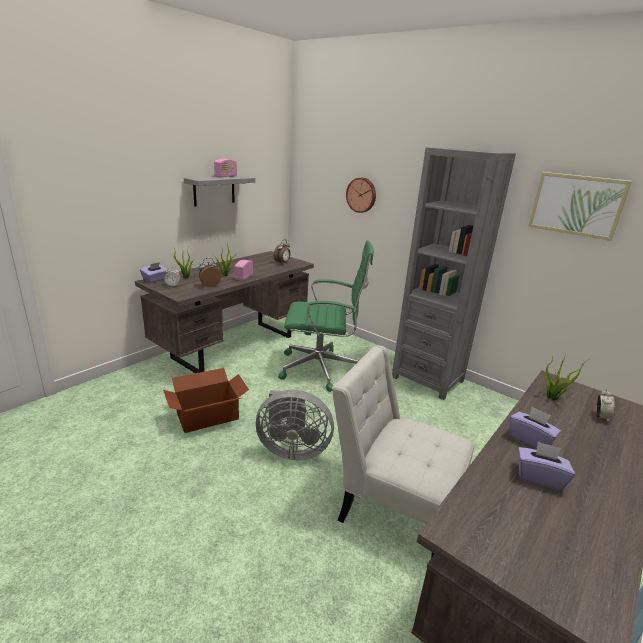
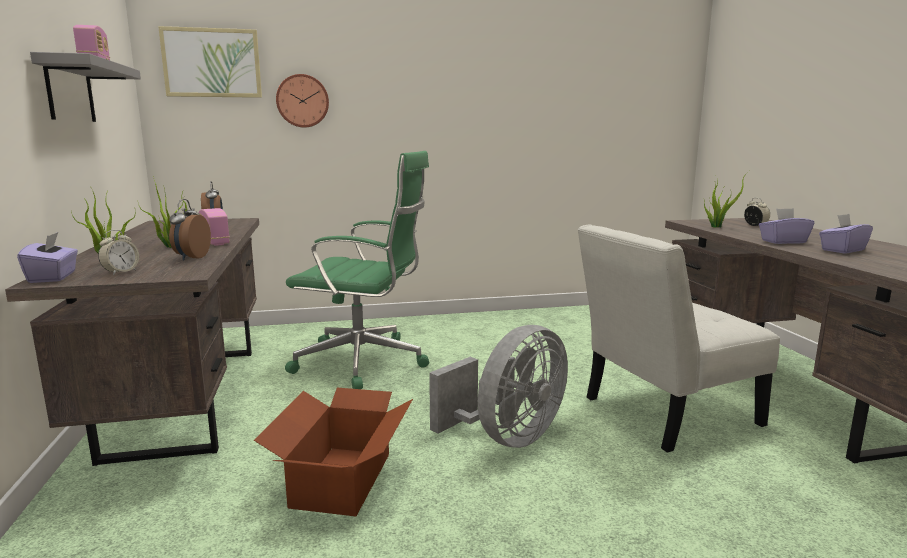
camera: 50 degrees left, 10 degrees down
(321, 369) = (364, 362): green office chair -> green office chair turned 60 degrees clockwise
(427, 379) = (476, 323): grey bookcase -> none
(576, 205) = (573, 77): picture -> picture (212, 63)

